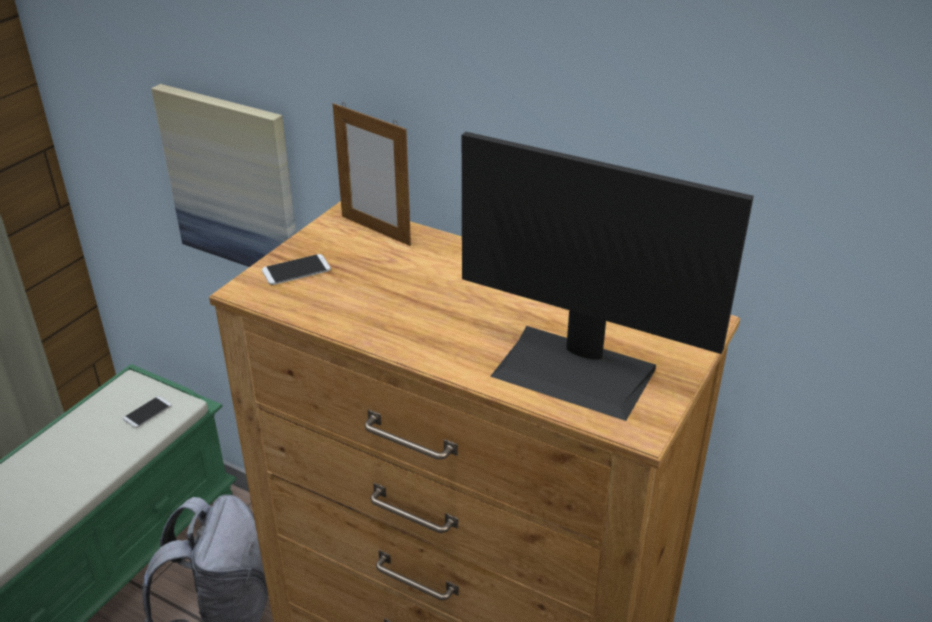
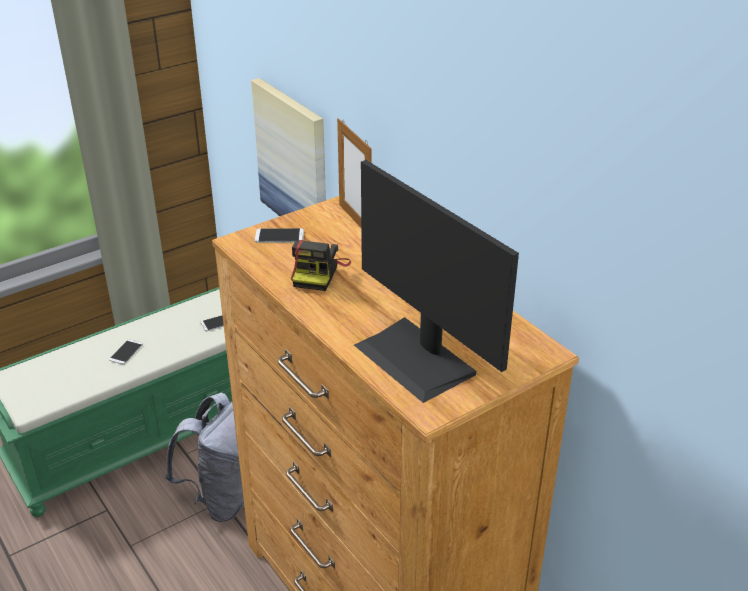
camera: 25 degrees right, 0 degrees up
(40, 485) = (126, 352): none -> phone
(380, 301) = (319, 272): none -> camera

